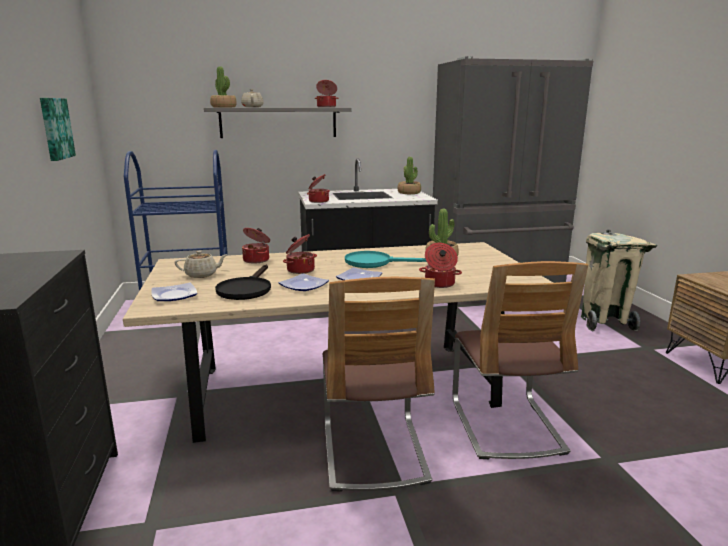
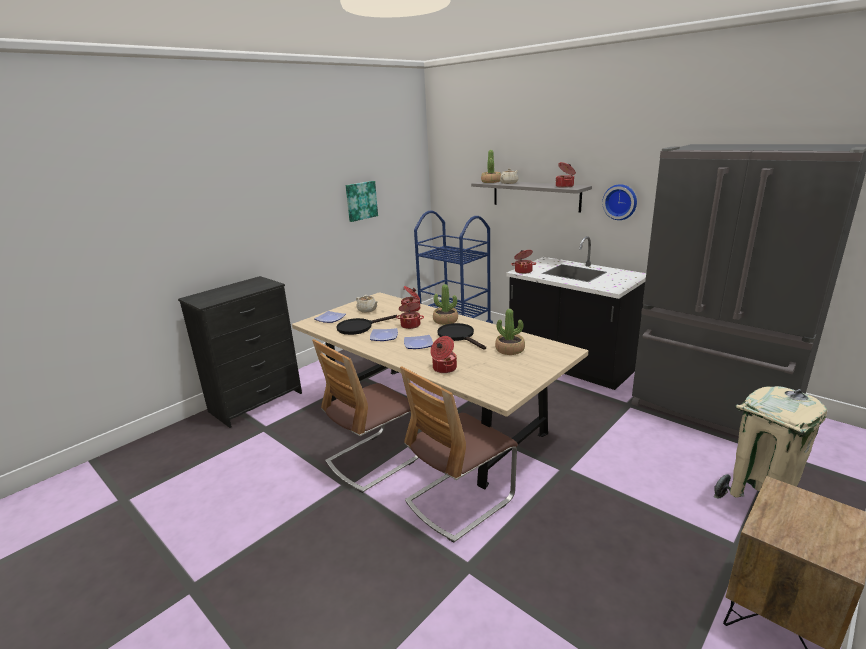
camera: 55 degrees right, 5 degrees up
(374, 262) = (459, 336): turquoise frying pan -> black frying pan
(376, 122) = (620, 202): none -> wall clock
(409, 193) = (623, 279): potted plant -> potted plant (445, 321)

